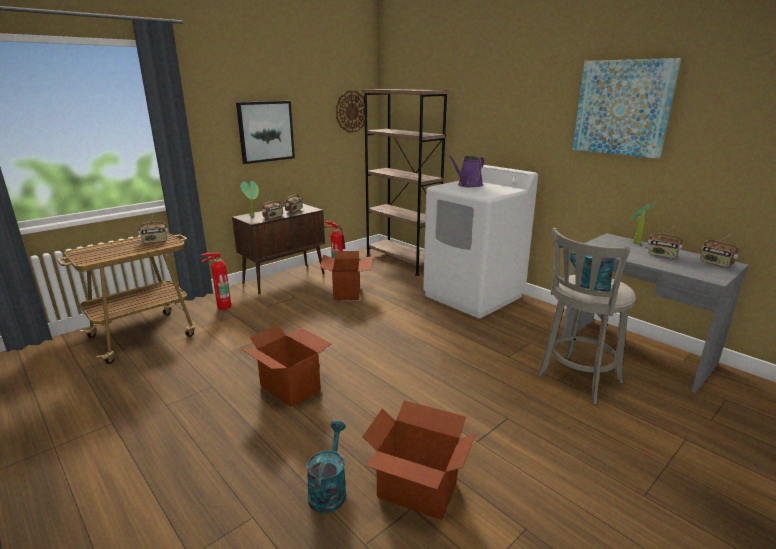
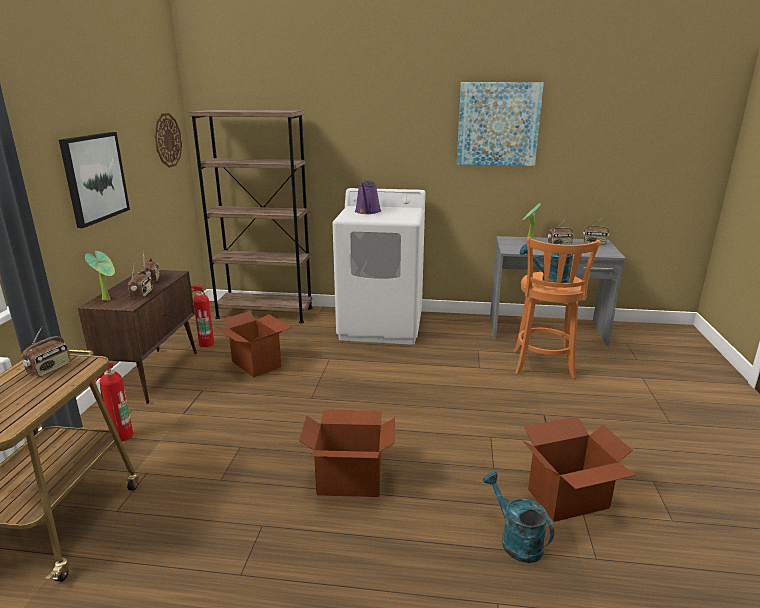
camera: 40 degrees left, 0 degrees up
(576, 380) = (543, 366): grey stool -> orange stool

